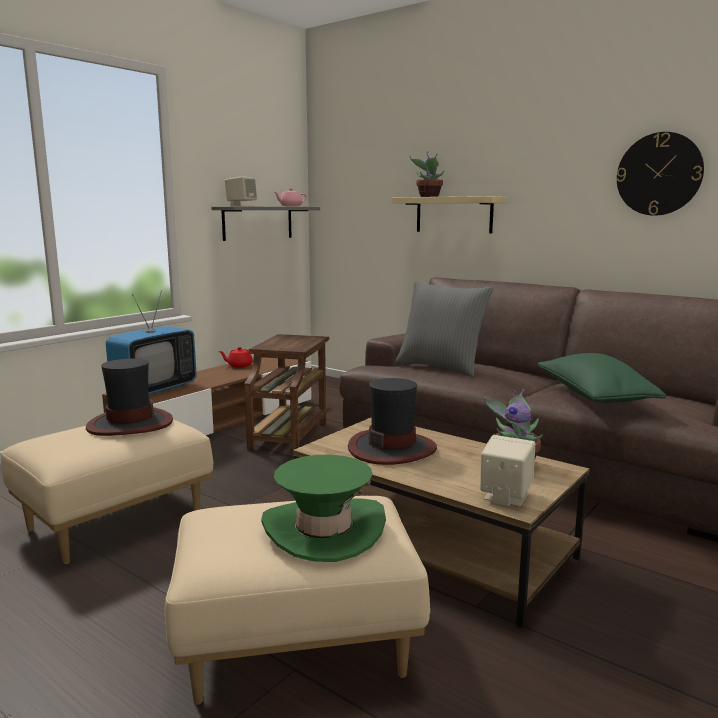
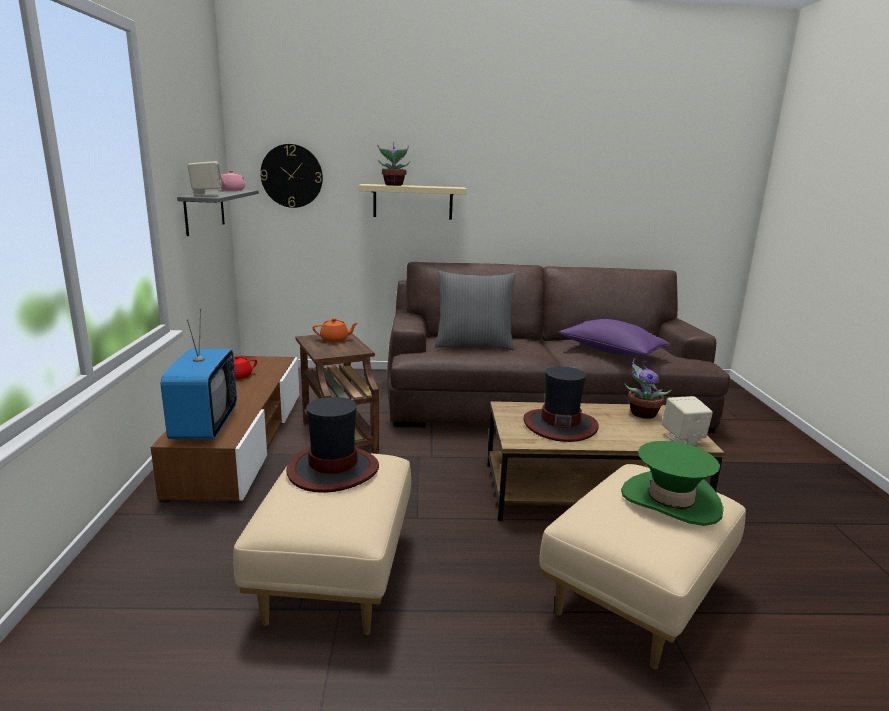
camera: 40 degrees left, 5 degrees up
(300, 339) = (335, 339): none -> orange teapot
(594, 397) = (611, 352): green pillow -> purple pillow
(659, 174) = (588, 176): wall clock -> wall clock (292, 176)

